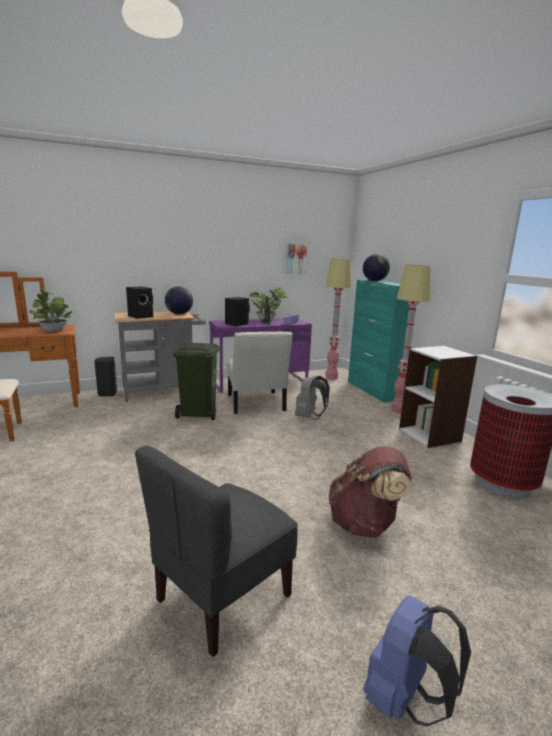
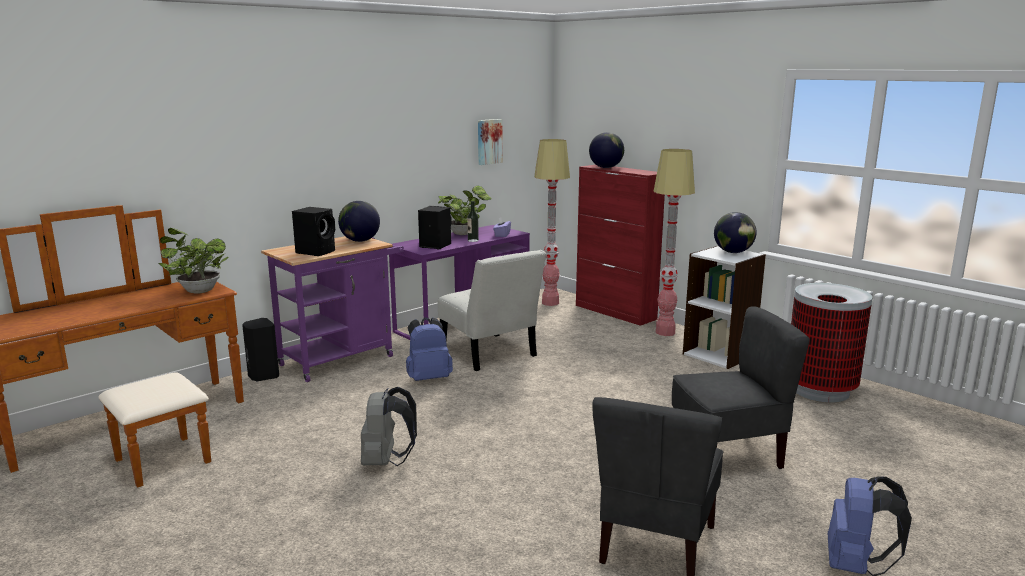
camera: 20 degrees left, 0 degrees up
(163, 391) = (342, 358): grey cart -> purple cart
(199, 413) = (428, 378): green trash can -> blue backpack
(309, 417) = (571, 358): grey backpack -> grey backpack (386, 461)
(365, 524) = (727, 455): brown backpack -> grey chair
(373, 390) = (615, 312): turquoise cabinet -> red cabinet
(449, 351) = (733, 252): none -> globe

